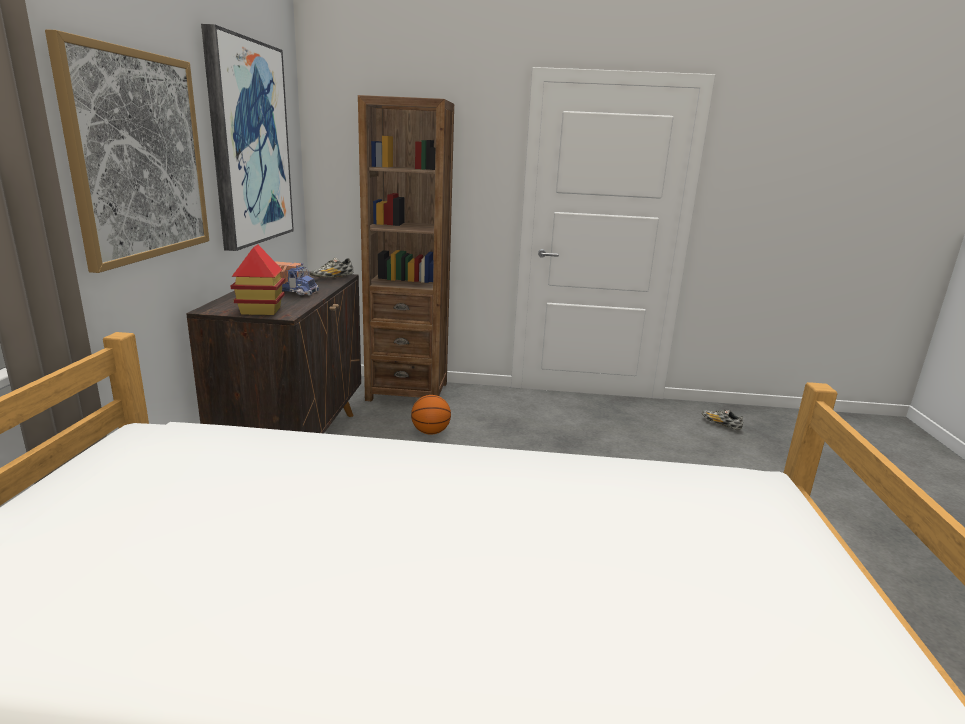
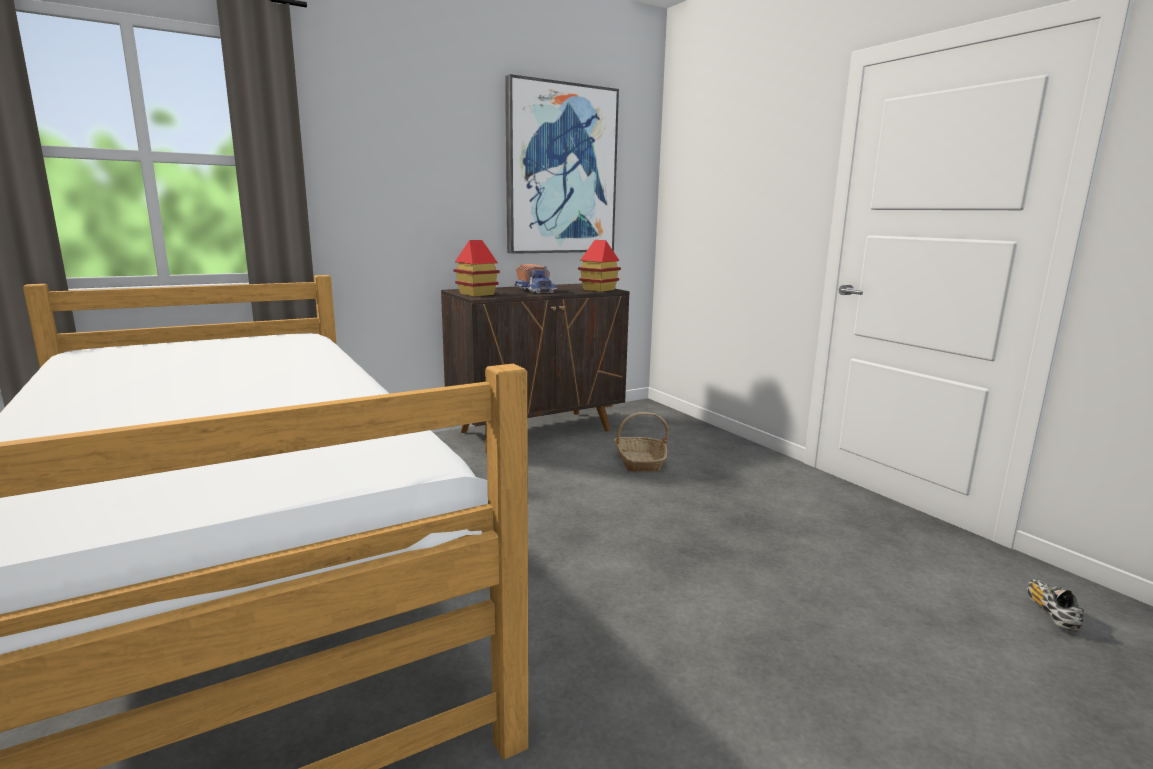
camera: 55 degrees right, 5 degrees down
(139, 156) = (412, 171): picture -> none
(332, 278) = (598, 290): shoe -> toy house
(407, 391) = (690, 432): brown bookcase -> none
(430, 432) = (639, 462): basketball -> basket

